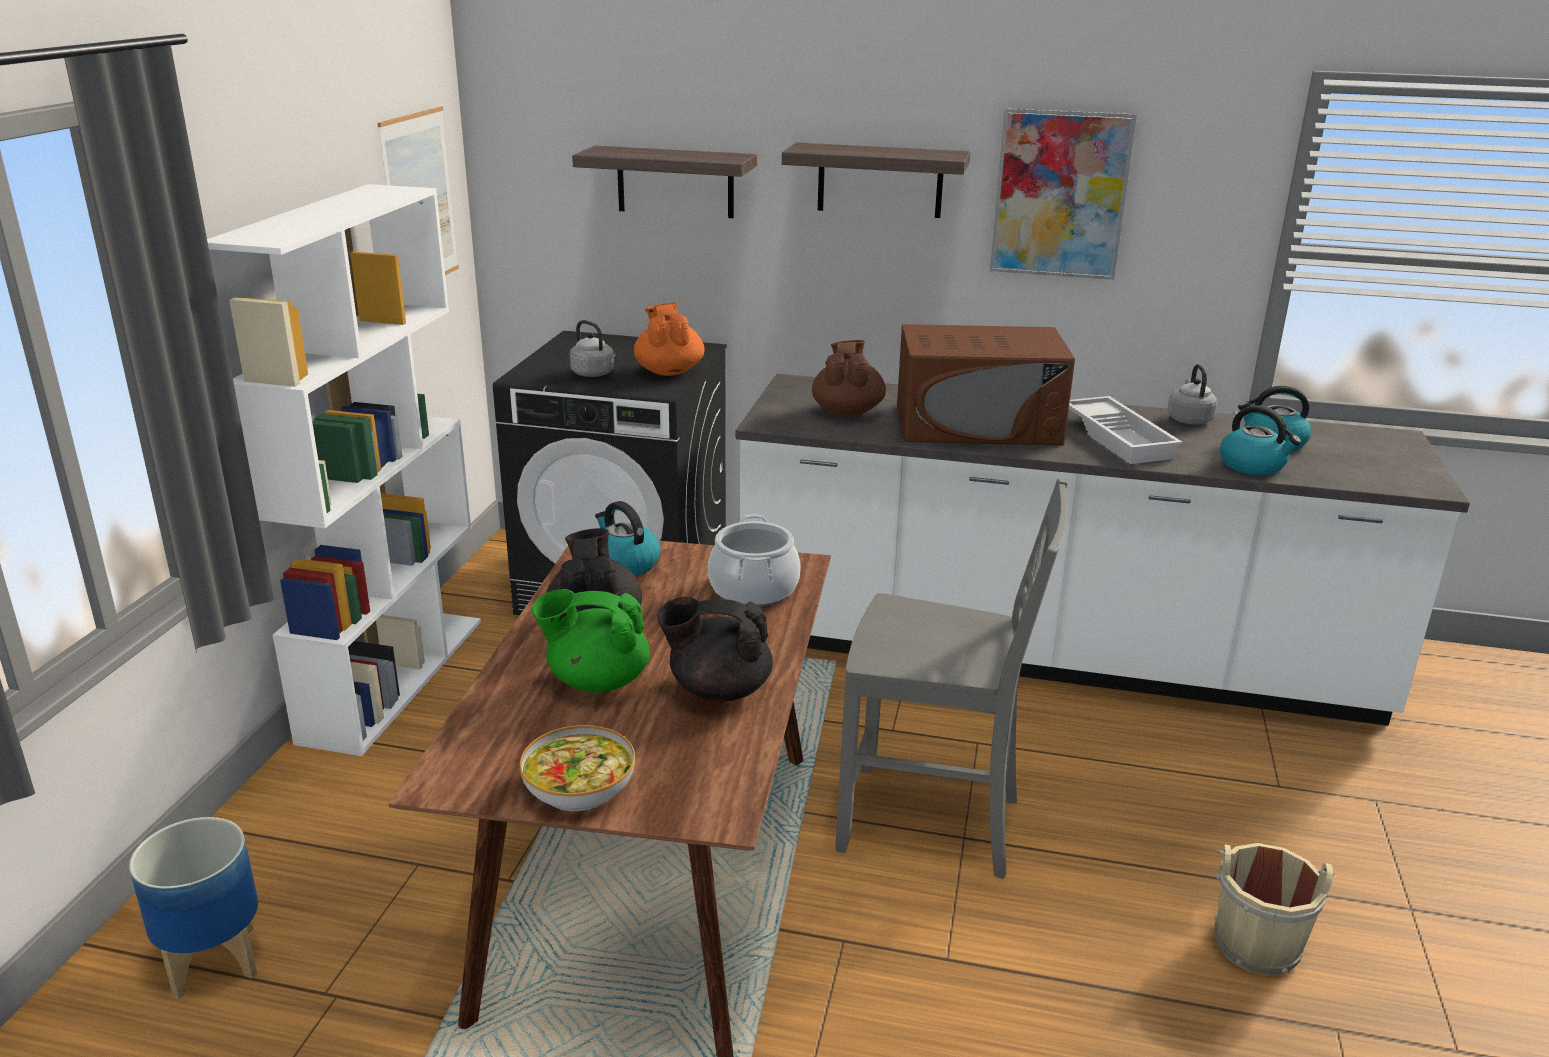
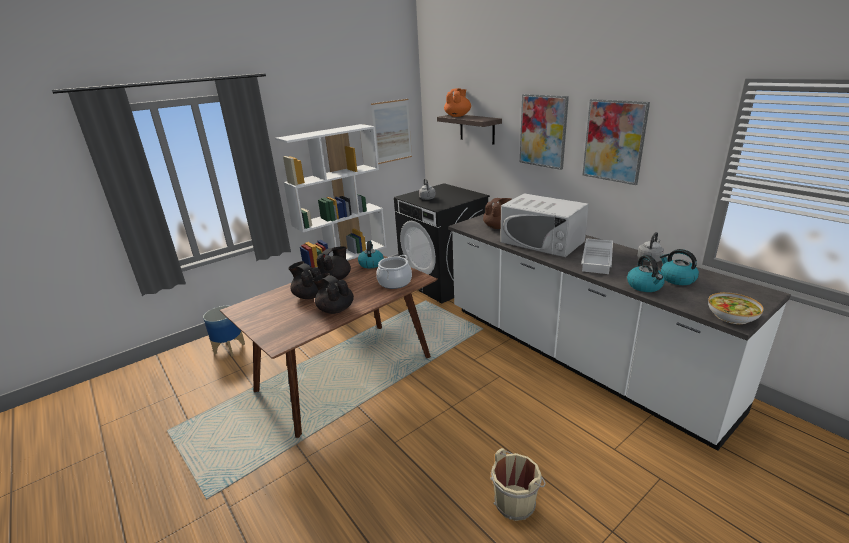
camera: 40 degrees right, 0 degrees up
(578, 787) = (260, 322): bowl -> bowl (731, 316)
(597, 681) = (310, 295): green teapot -> black teapot
(669, 371) = (452, 201): orange teapot -> orange teapot (458, 116)
(880, 180) = (543, 131): shelf -> picture
(933, 823) = (447, 397): grey chair -> none
(978, 424) = (542, 241): brown microwave -> white microwave

